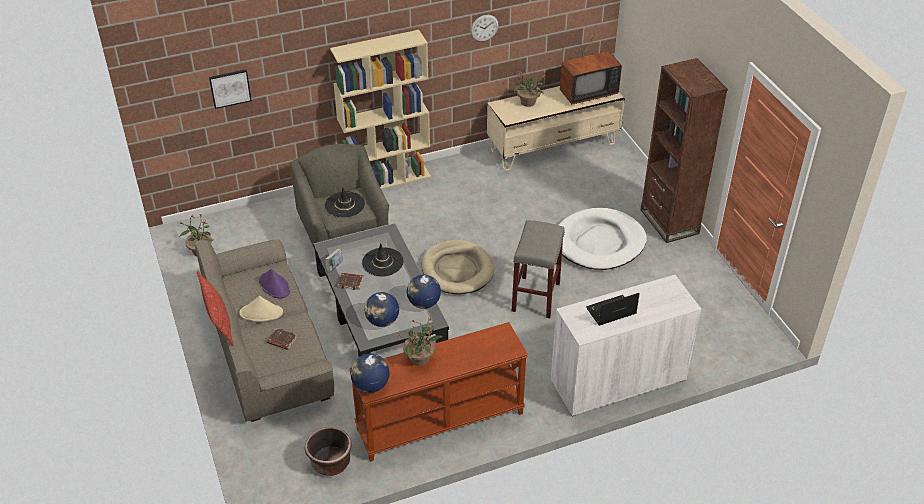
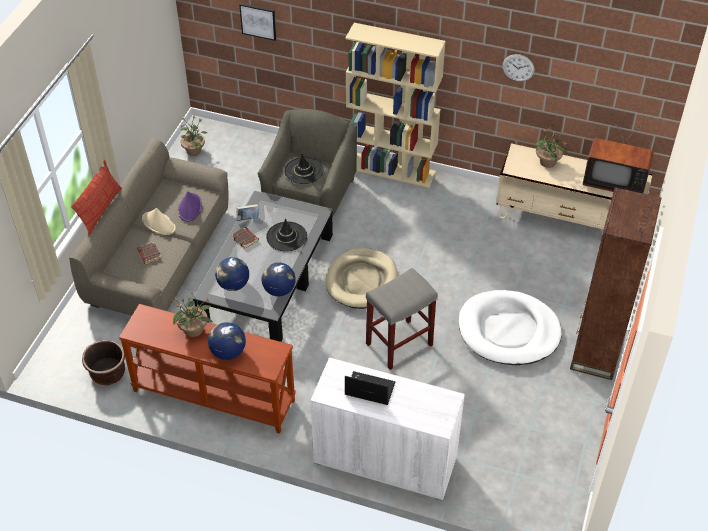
camera: 40 degrees right, 5 degrees up
(370, 385) = (137, 327): globe -> globe (228, 352)

